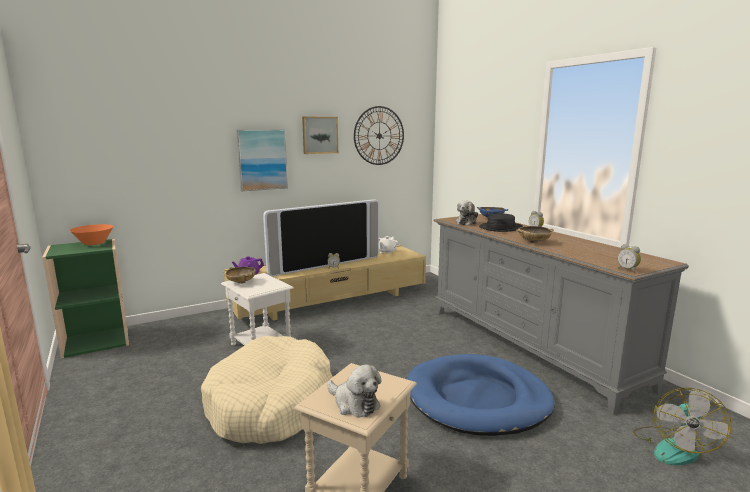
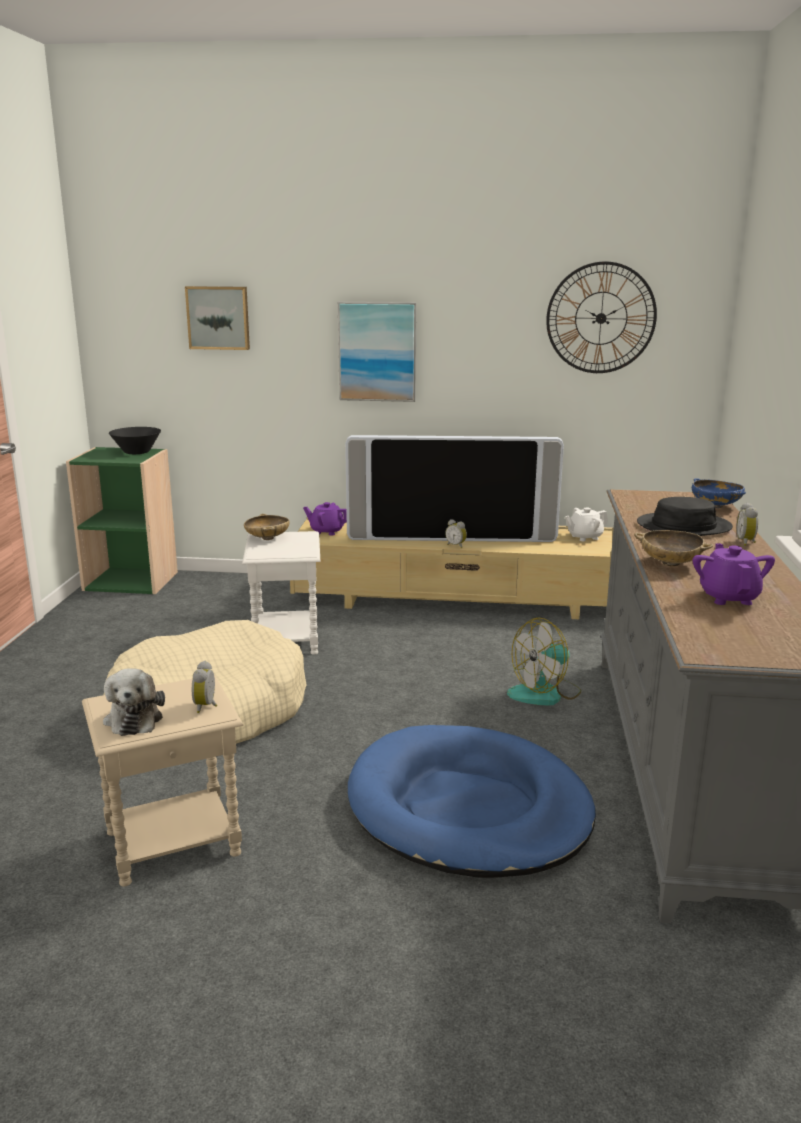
camera: 35 degrees right, 5 degrees up
(94, 243) = (137, 452): orange bowl -> black bowl
(319, 135) = (480, 314): picture -> picture (218, 317)
(467, 222) = (647, 505): plush toy -> none
(583, 250) = (728, 597): none -> purple teapot
(628, 270) = (706, 650): alarm clock -> alarm clock (207, 706)
(673, 447) = (687, 1014): fan -> fan (545, 693)

